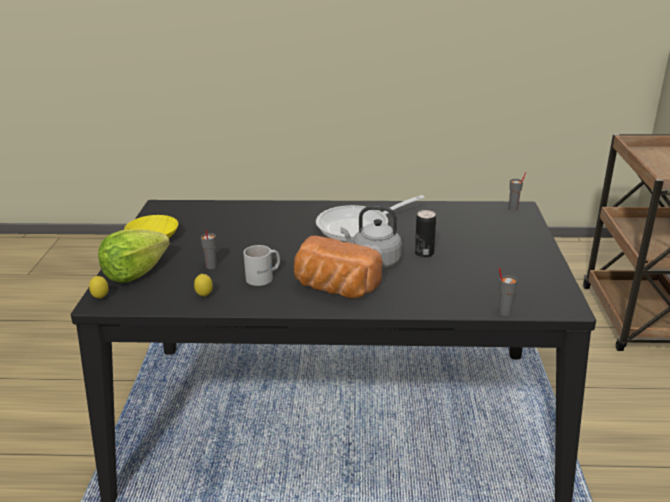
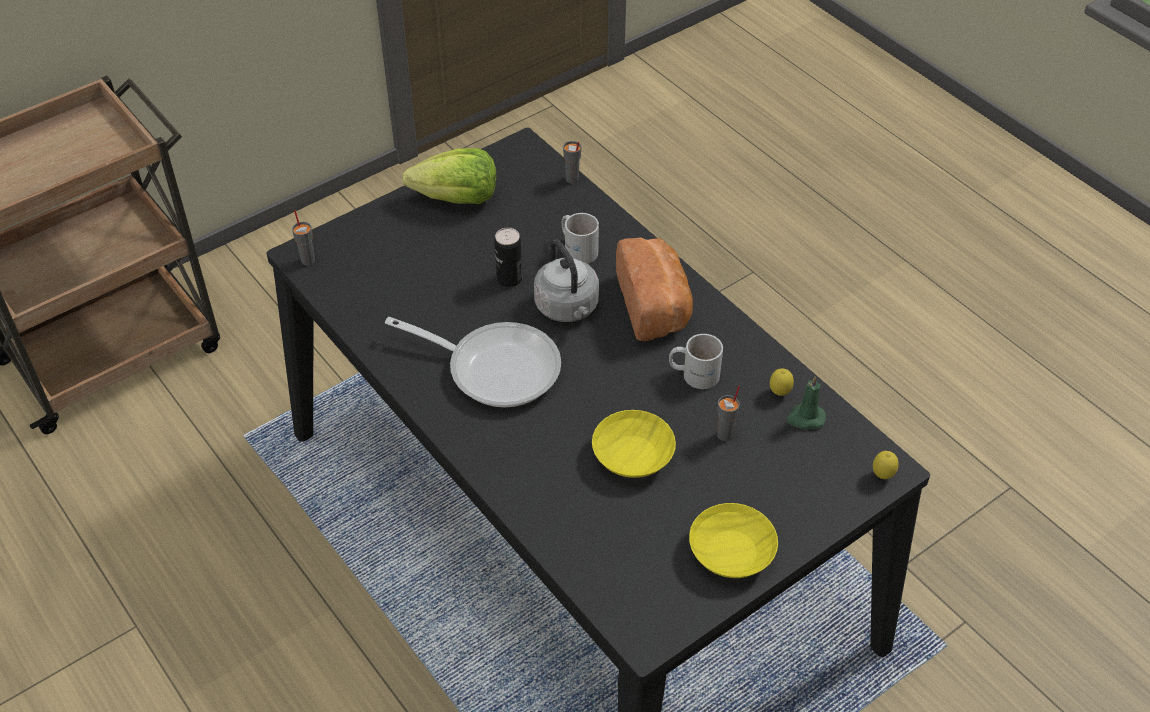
camera: 130 degrees left, 20 degrees up
(135, 273) = (813, 492): lettuce -> lettuce (457, 198)
(175, 295) = (805, 418): none -> green candle
(245, 238) = (631, 457): none -> yellow bowl
(423, 285) = (578, 248): none -> white mug

